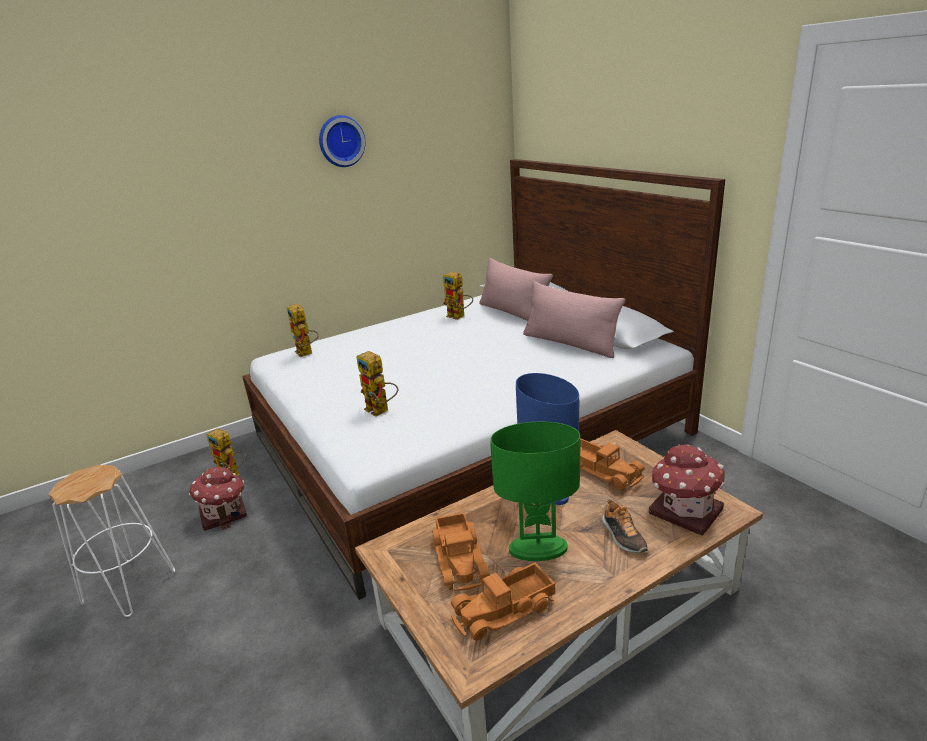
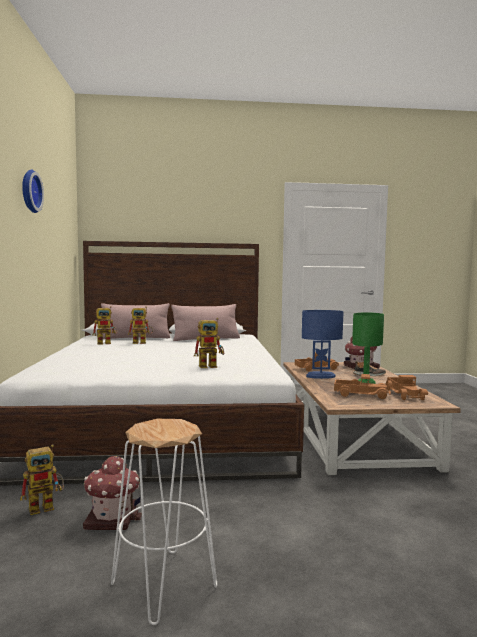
camera: 65 degrees left, 20 degrees down
(307, 353) = (60, 366): toy robot -> toy robot (142, 342)

